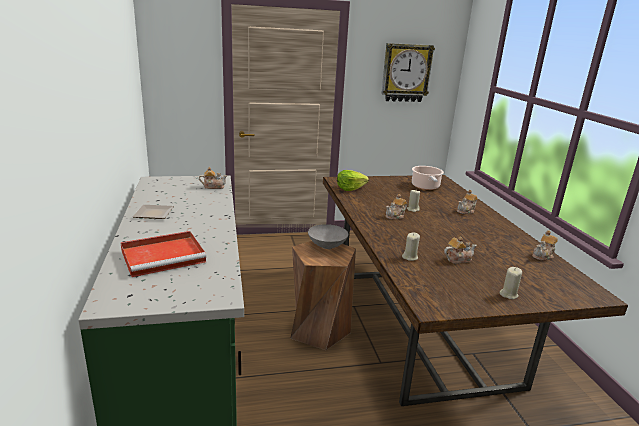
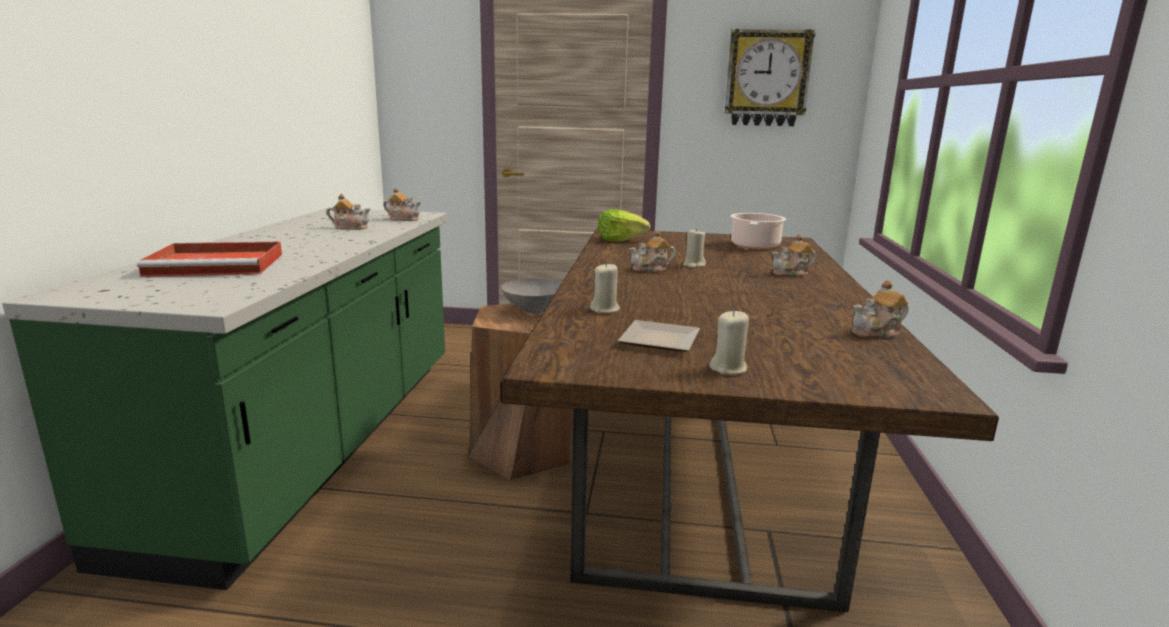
camera: 20 degrees right, 5 degrees down
(152, 214) = (277, 233): plate -> plate (656, 341)
(458, 259) = (691, 320): teapot -> teapot (350, 227)

